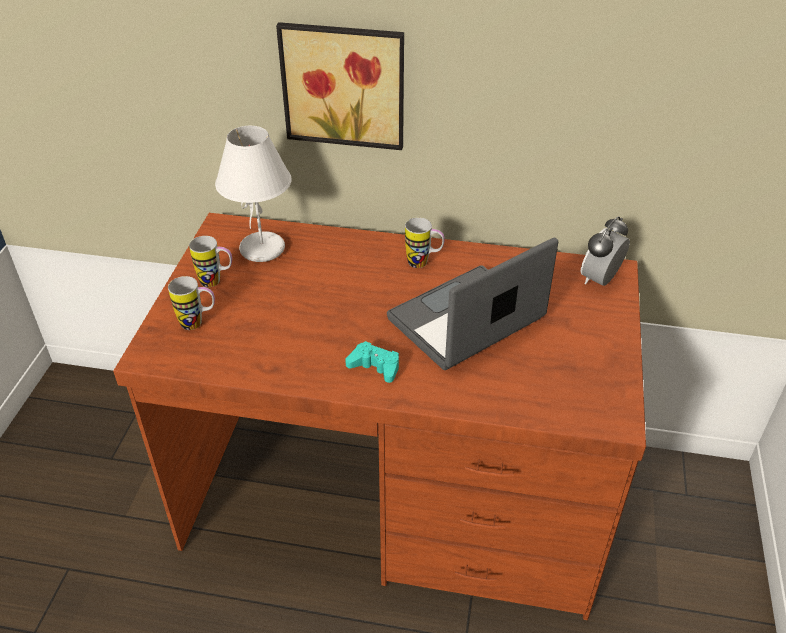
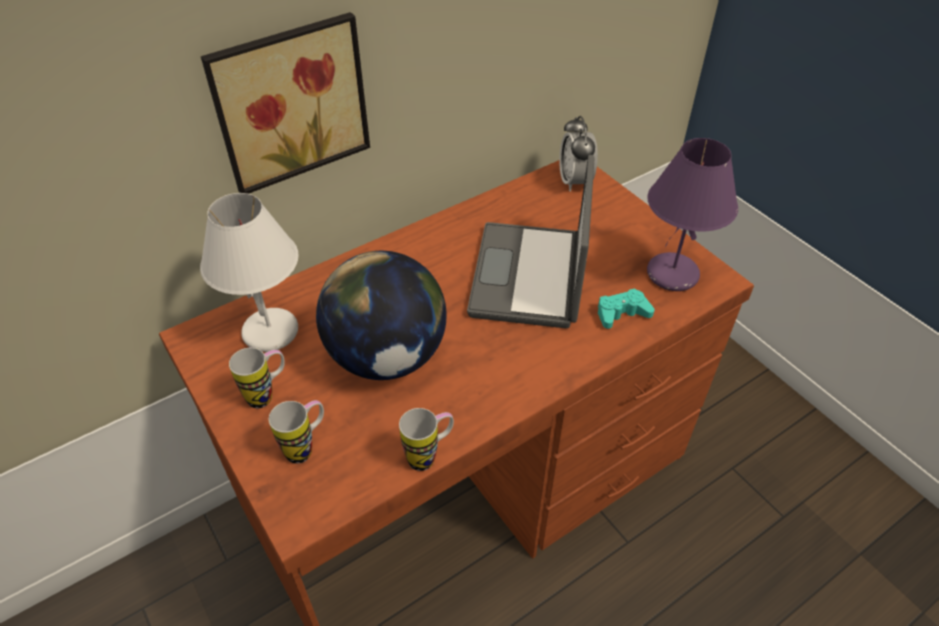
camera: 45 degrees left, 5 degrees up
(306, 306) = (387, 356): none -> globe
(375, 366) = (514, 365): turquoise game controller -> turquoise game controller (622, 313)
(423, 263) = (433, 250): mug -> mug (429, 455)
(581, 391) = (672, 275): none -> purple table lamp

